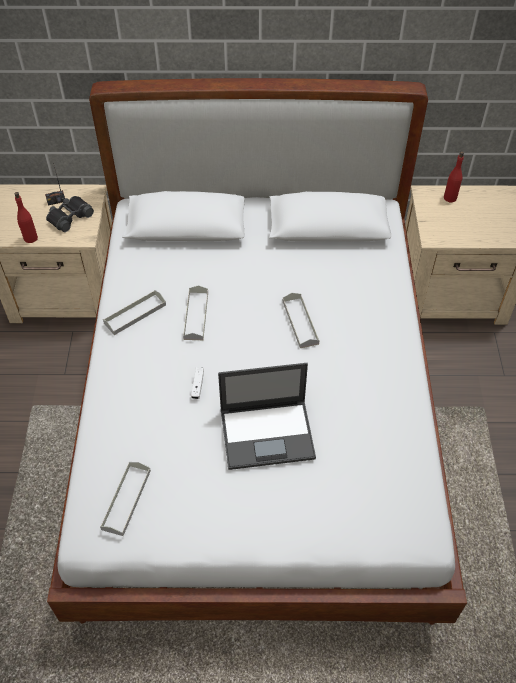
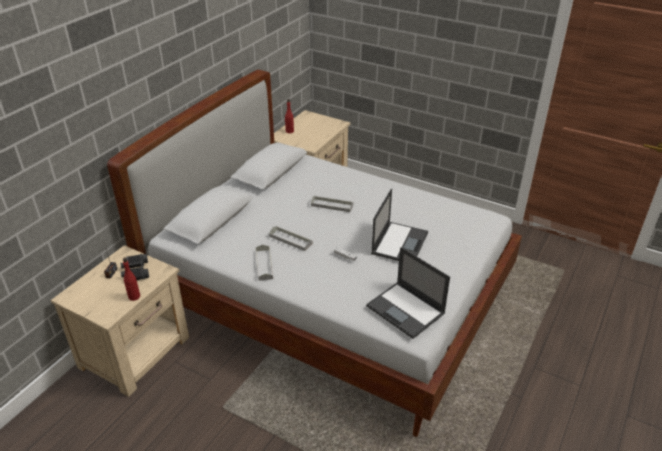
camera: 60 degrees left, 15 degrees down
(126, 499) = (406, 310): grey tray -> laptop

